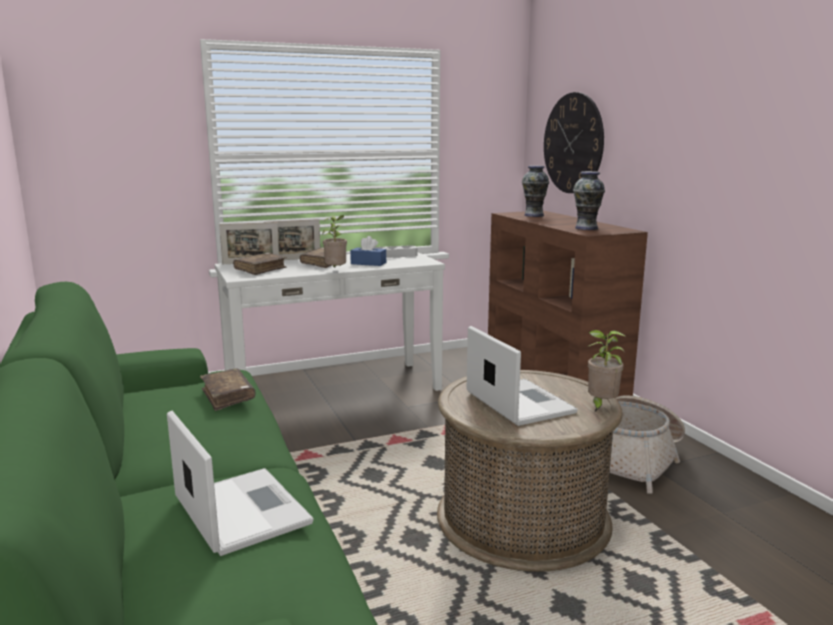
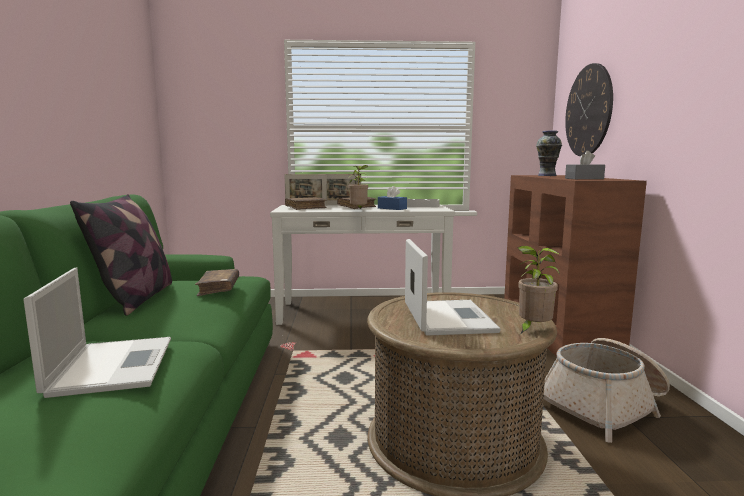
camera: 20 degrees right, 5 degrees down
(141, 425) = (136, 298): none -> pillow
(586, 228) = (584, 178): vase -> grey tissue box

